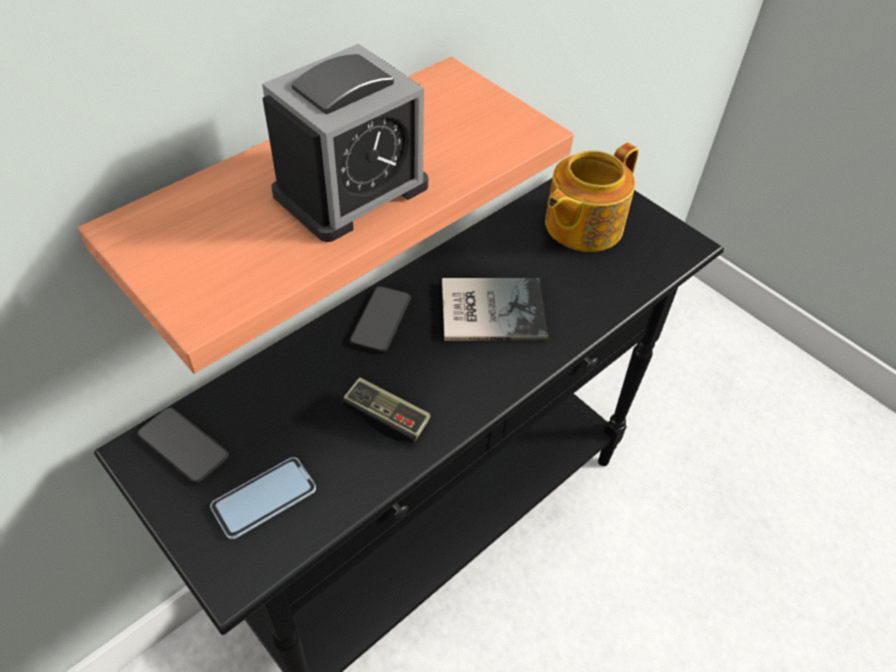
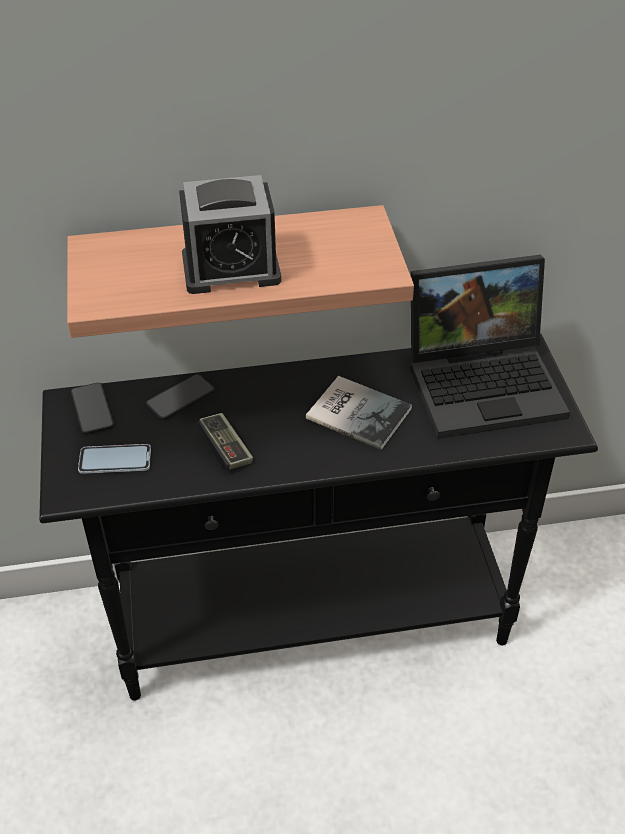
camera: 35 degrees right, 5 degrees down
(381, 320) = (273, 387): phone -> phone (180, 398)
(581, 225) = (486, 382): teapot -> laptop

